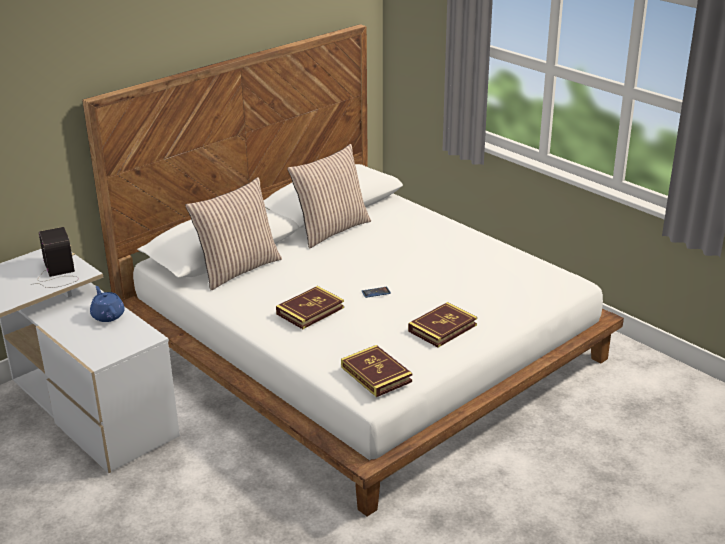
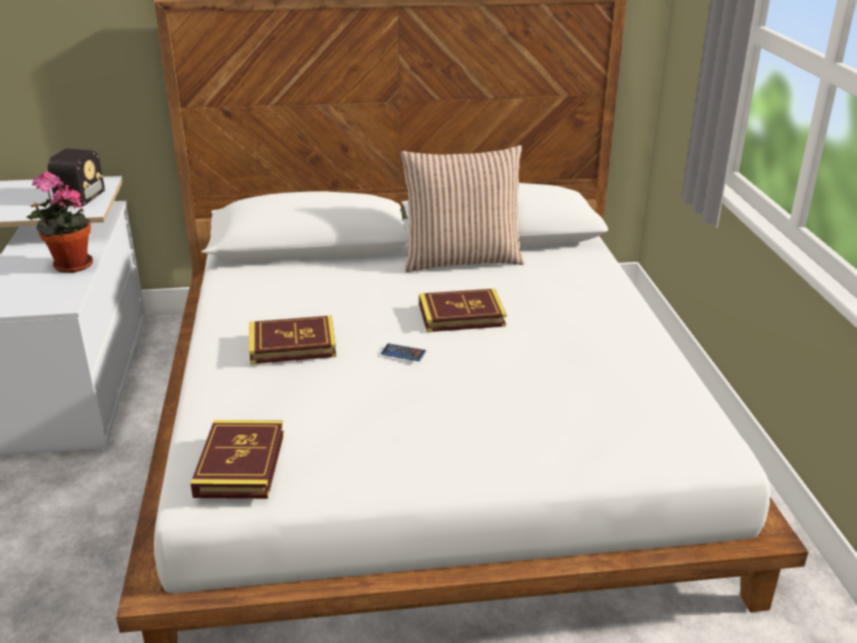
camera: 35 degrees right, 0 degrees up
(108, 315) = (69, 266): blue teapot -> potted plant
(238, 269) = (295, 268): pillow -> none
(442, 328) = (423, 438): book -> book (461, 315)

